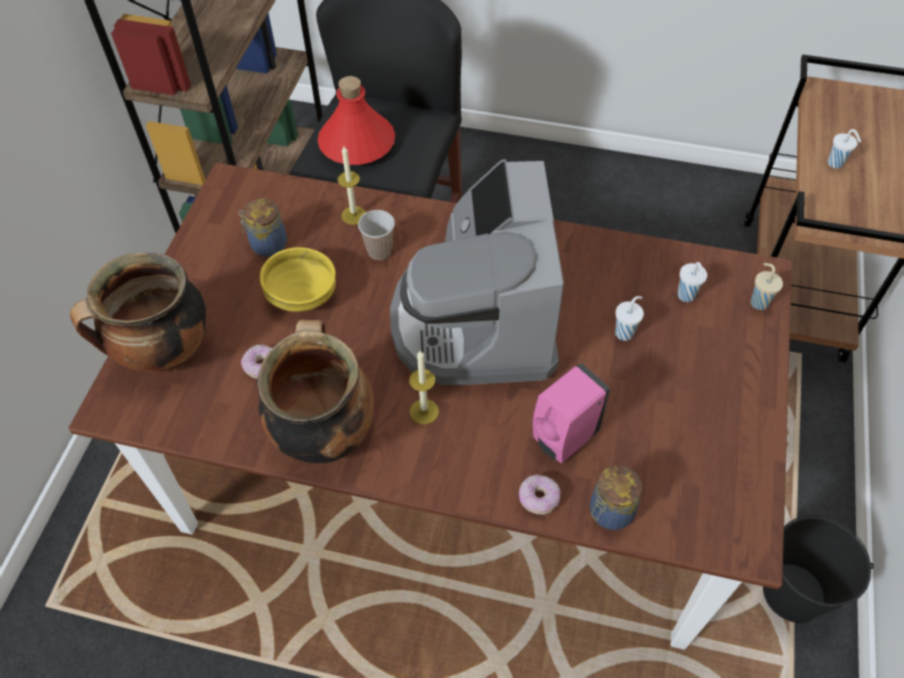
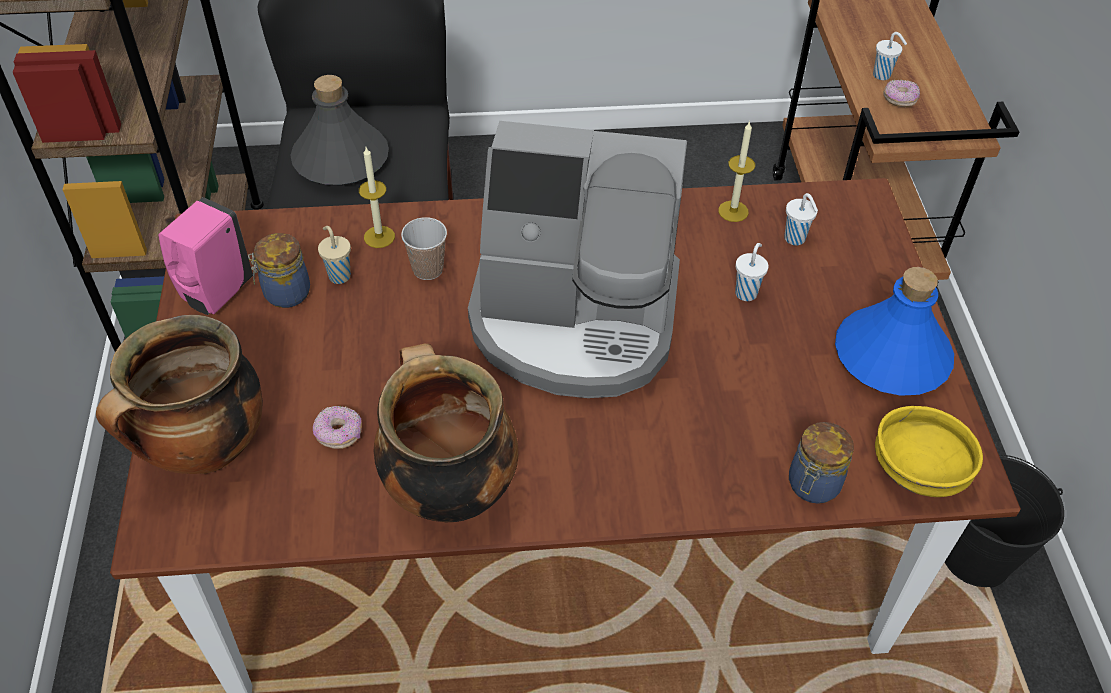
camera: 20 degrees left, 5 degrees down
(303, 295) = (355, 340): yellow bowl -> yellow bowl (918, 470)
(356, 144) = (340, 160): red bottle -> grey bottle
(424, 411) = (558, 433): candle -> candle (733, 211)
(475, 321) = (575, 320): coffee machine -> coffee machine turned 60 degrees counterclockwise
(538, 498) = (729, 493): donut -> donut (899, 100)
(562, 439) = (728, 422): pink soap dispenser -> pink soap dispenser (215, 294)
(724, 420) = (890, 357): none -> blue bottle
(758, 302) = (872, 228): beige cup -> beige cup (339, 275)

